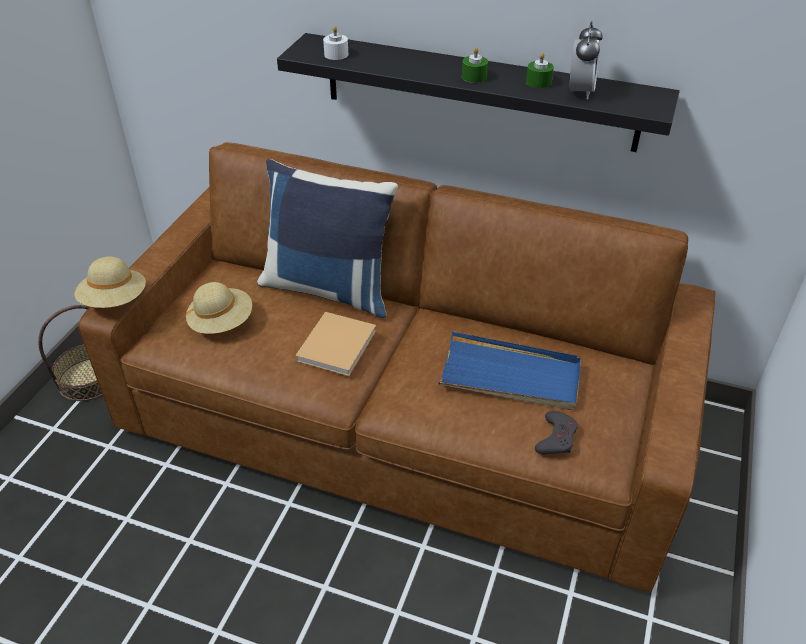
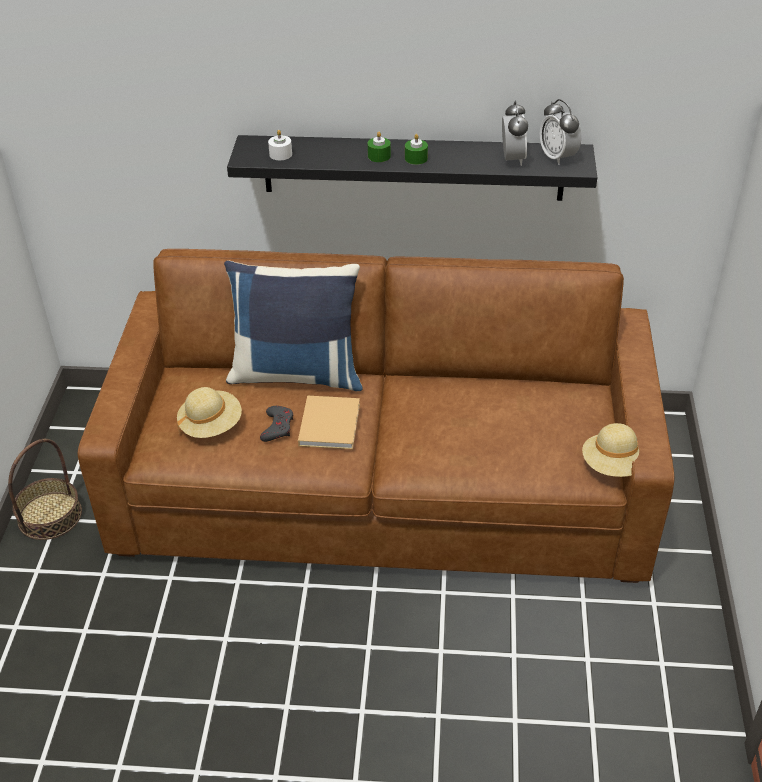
camera: 15 degrees left, 0 degrees up
(115, 301) = (105, 424): beige hat -> beige hat (614, 466)
(510, 376) = (495, 419): blue tray -> none
(538, 82) = (473, 155): green candle -> green candle (379, 156)
(556, 438) = (552, 462): grey game controller -> grey game controller (277, 427)
(633, 97) = (557, 157): none -> alarm clock

